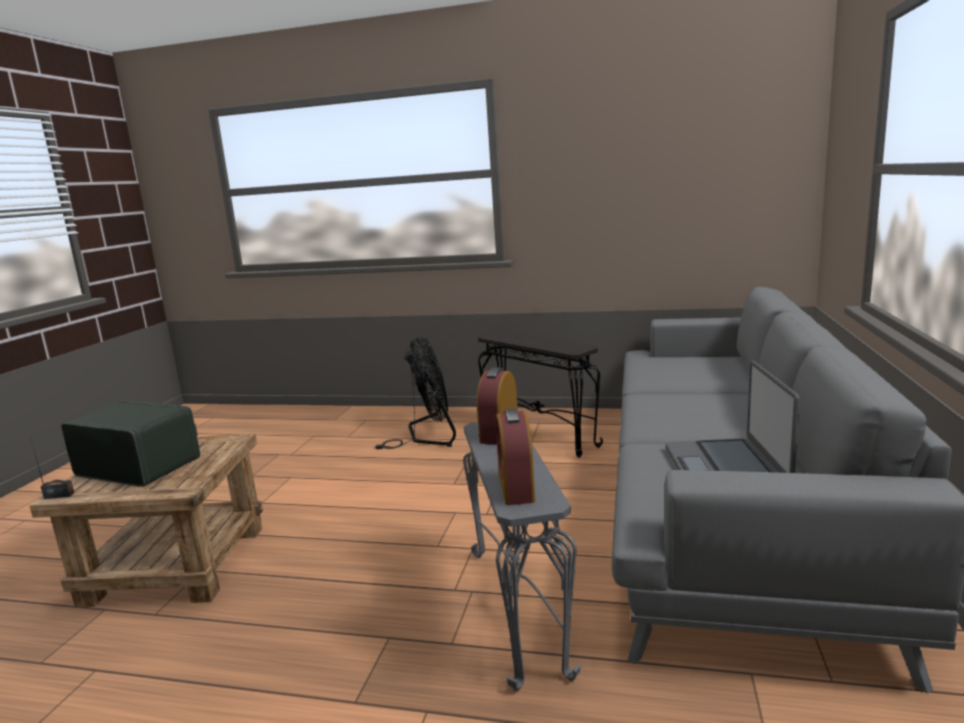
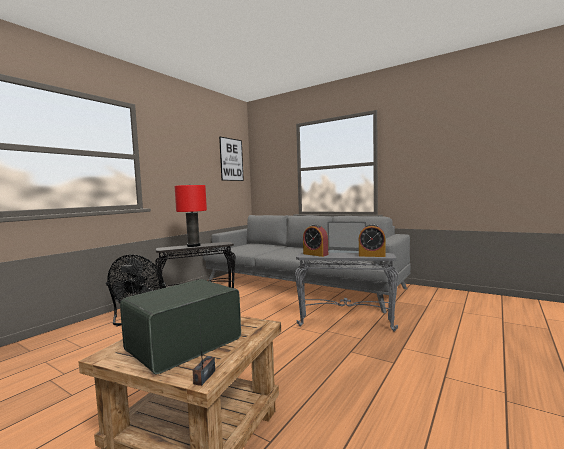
camera: 70 degrees left, 10 degrees down
(531, 341) = (193, 245): none -> red table lamp
(747, 140) = (231, 159): none -> picture

